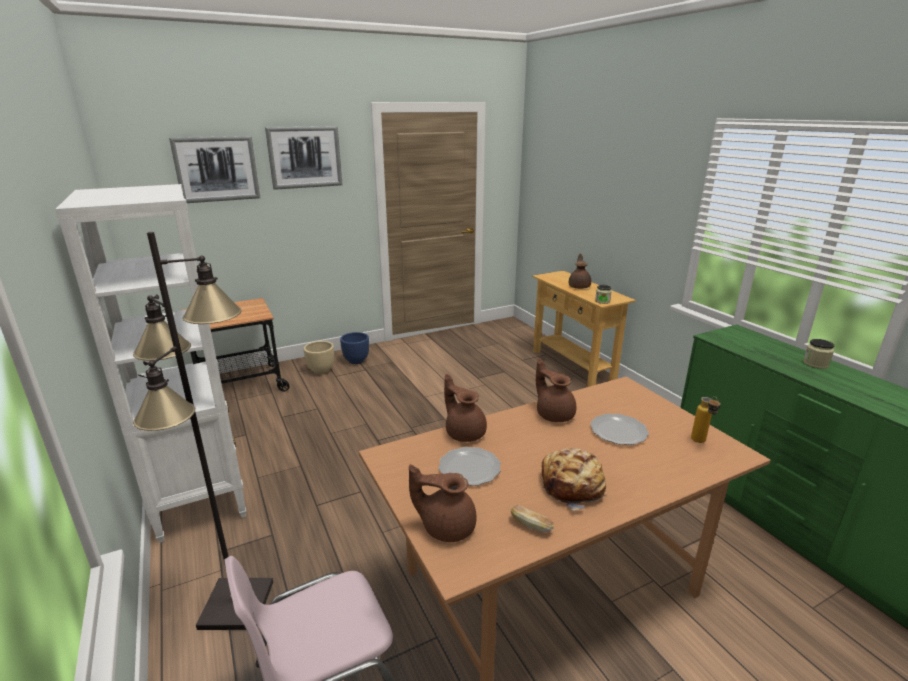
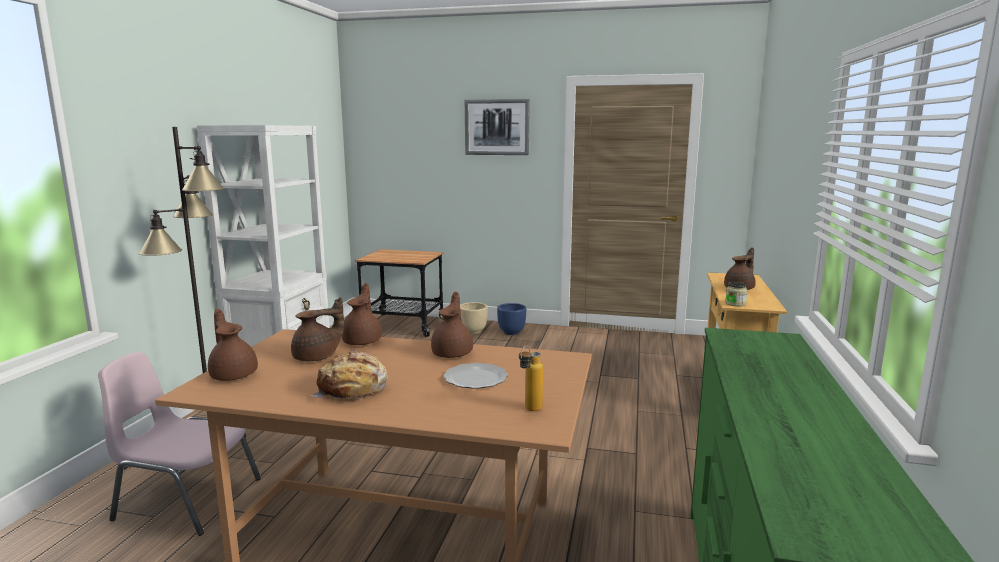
camera: 40 degrees right, 10 degrees down
(216, 169) = (423, 134): picture -> none
(470, 468) = (317, 357): plate -> brown teapot
(531, 525) = (274, 394): bread -> none
(815, 364) = (798, 383): jar -> none

